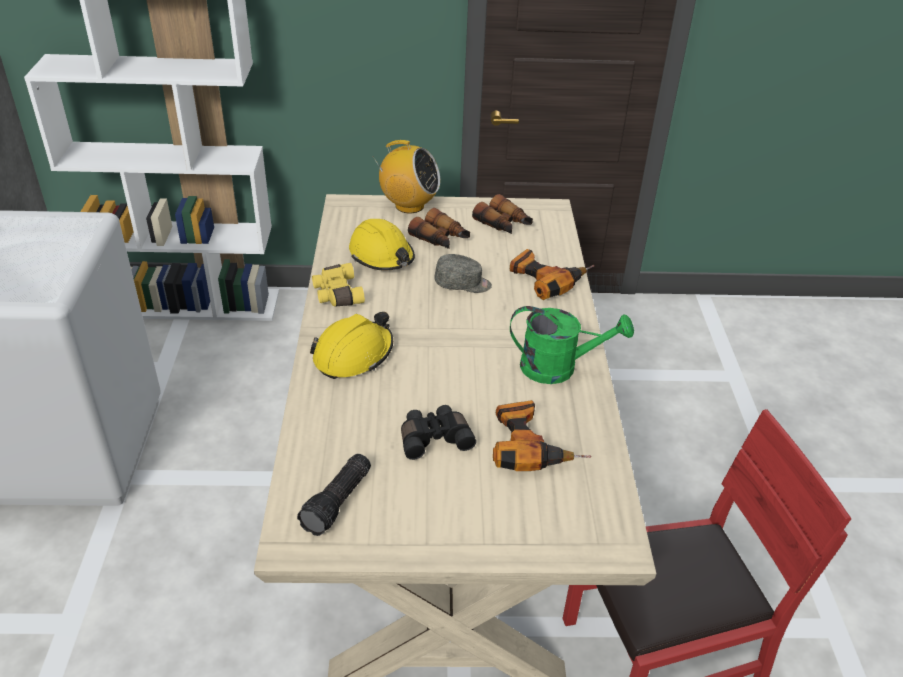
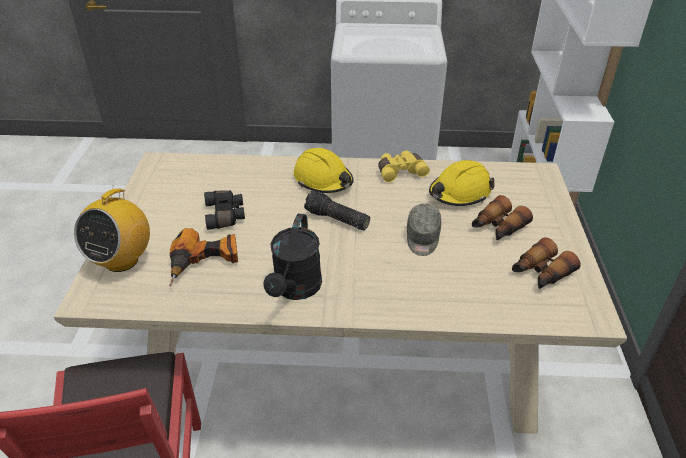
camera: 95 degrees right, 0 degrees up
(338, 502) = (181, 177): flashlight -> flashlight (336, 219)
(409, 206) = (554, 209): radio -> radio (122, 260)
(546, 278) = (440, 297): power drill -> none
(558, 368) = (295, 289): green watering can -> black watering can

